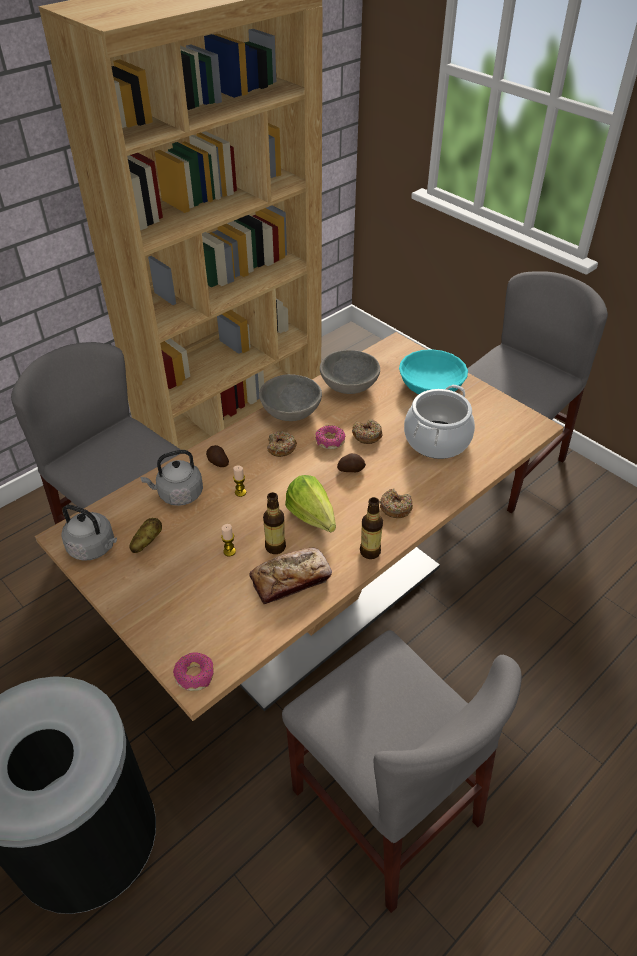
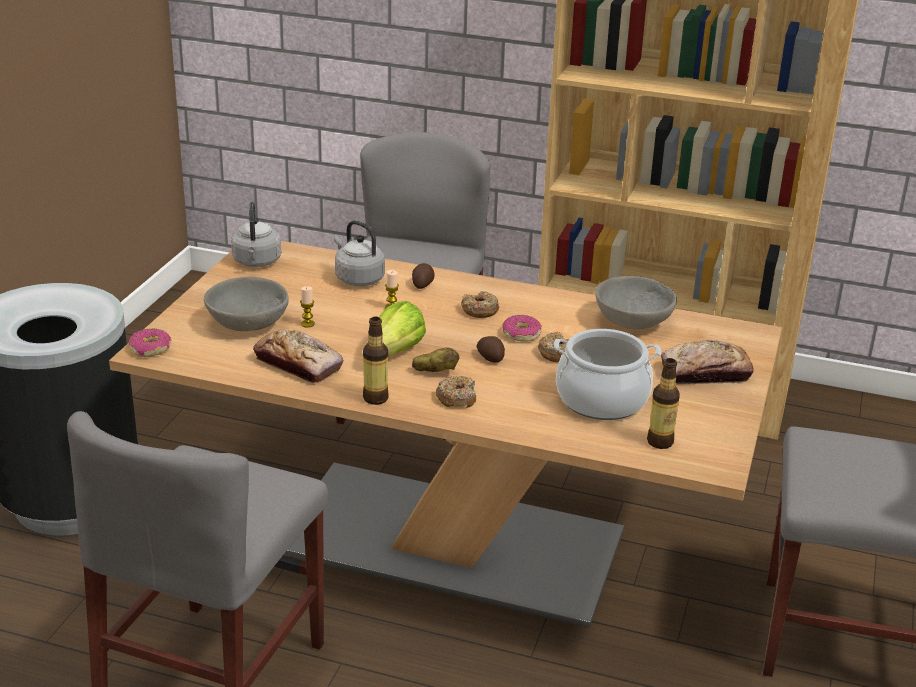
camera: 60 degrees right, 15 degrees down
(146, 542) = (284, 282): potato -> potato (435, 371)
(275, 547) = (335, 345): bottle -> bottle (660, 442)
(292, 411) = (545, 301): grey bowl -> grey bowl (248, 324)
(431, 384) = (705, 373): turquoise bowl -> bread

